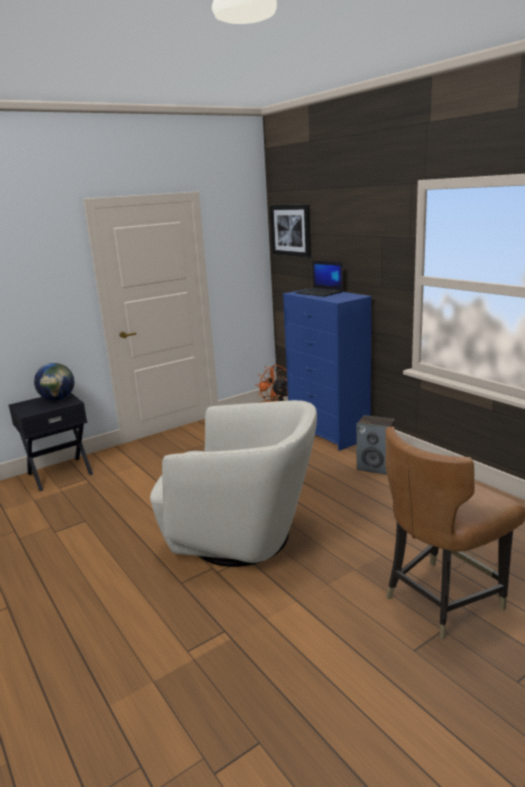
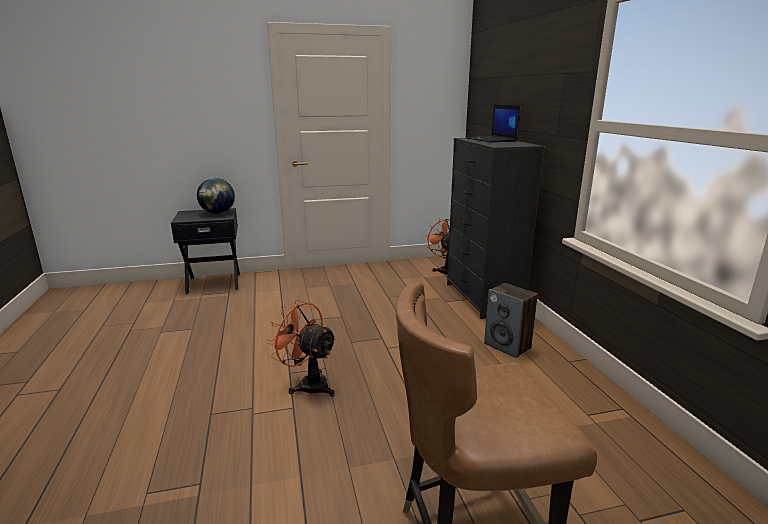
camera: 20 degrees right, 0 degrees up
(242, 537) = (308, 384): beige armchair -> orange fan
(291, 230) = (485, 74): picture -> none
(329, 432) = (483, 298): blue dresser -> black dresser

